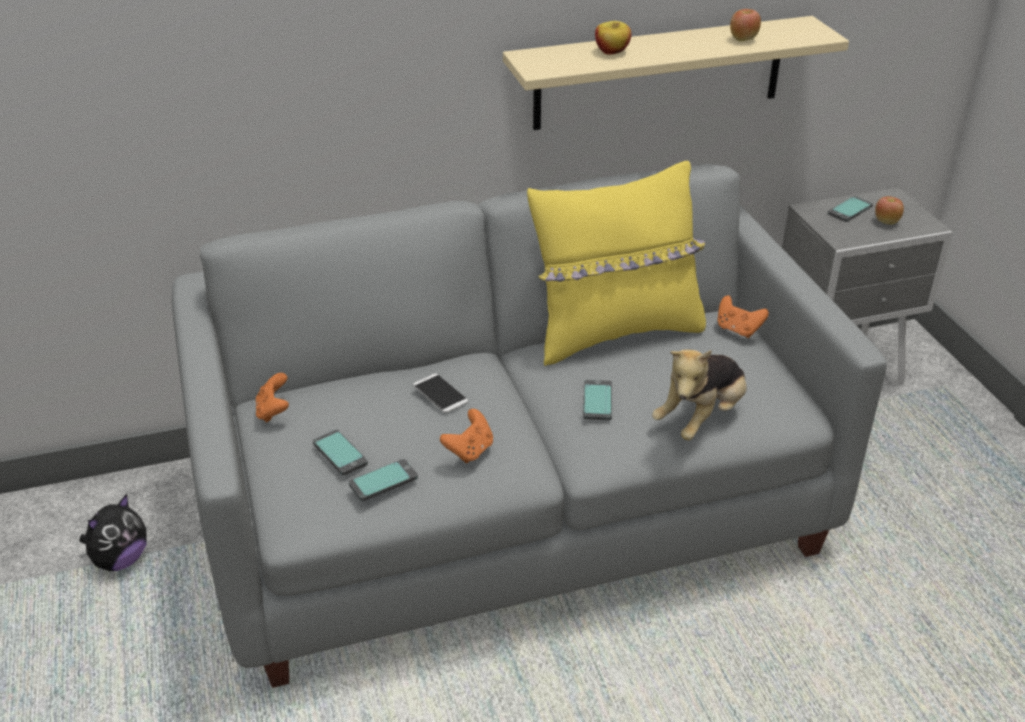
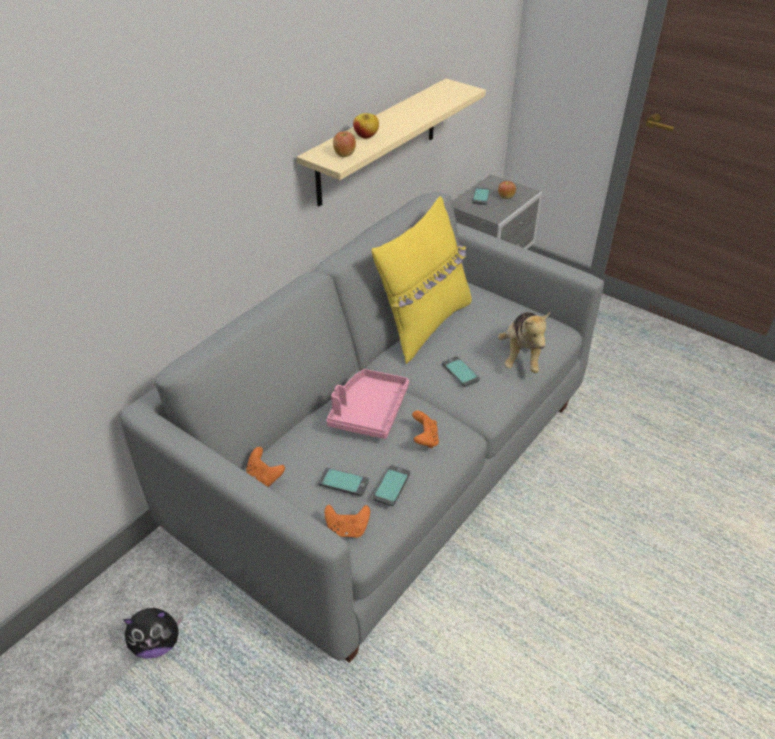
camera: 35 degrees left, 5 degrees up
(120, 560) = (157, 644): plush toy -> plush toy turned 75 degrees clockwise
(440, 394) = (368, 411): phone -> pink tray
(738, 330) = (485, 294): orange game controller -> orange game controller (347, 529)
(743, 39) = (430, 105): apple -> apple (344, 155)

